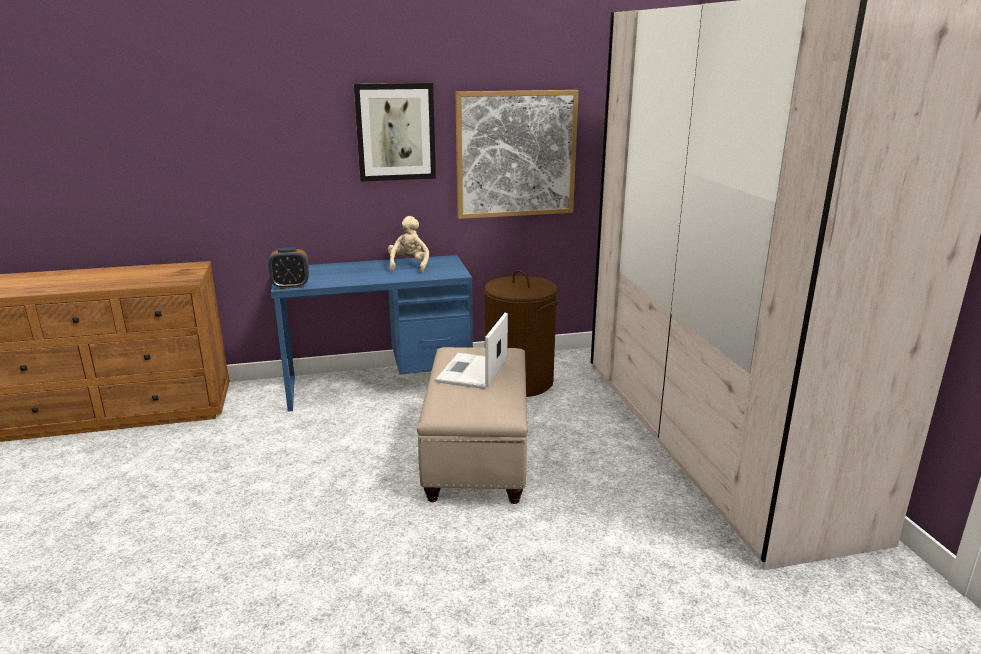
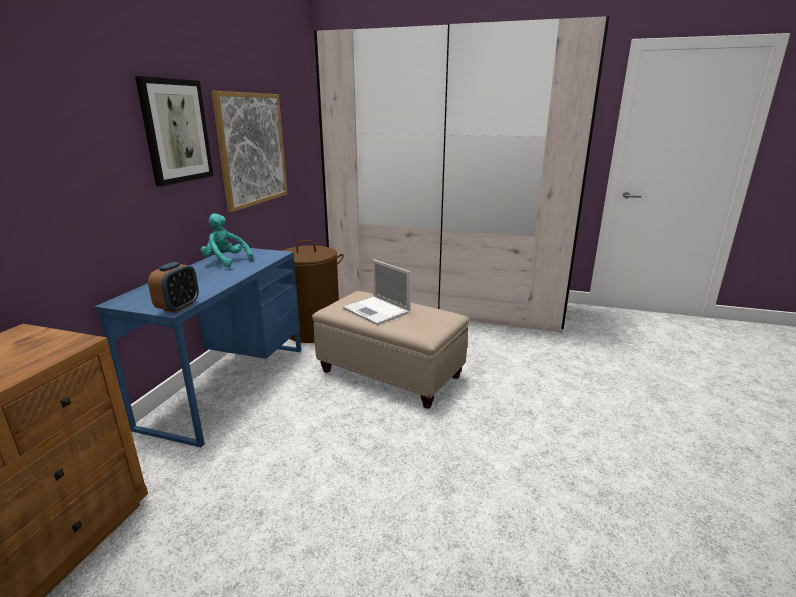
camera: 60 degrees left, 0 degrees up
(409, 266) = (226, 261): beige plush toy -> turquoise plush toy

